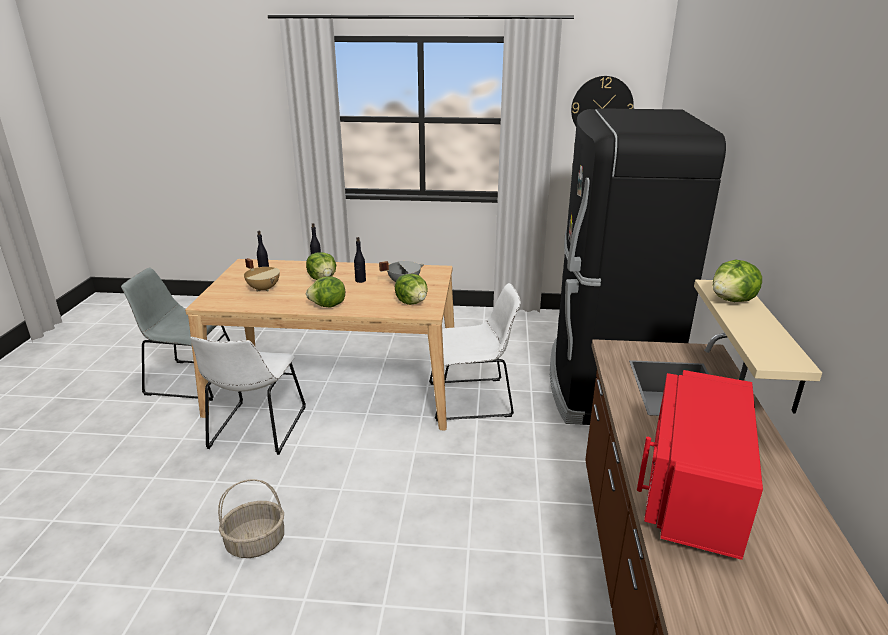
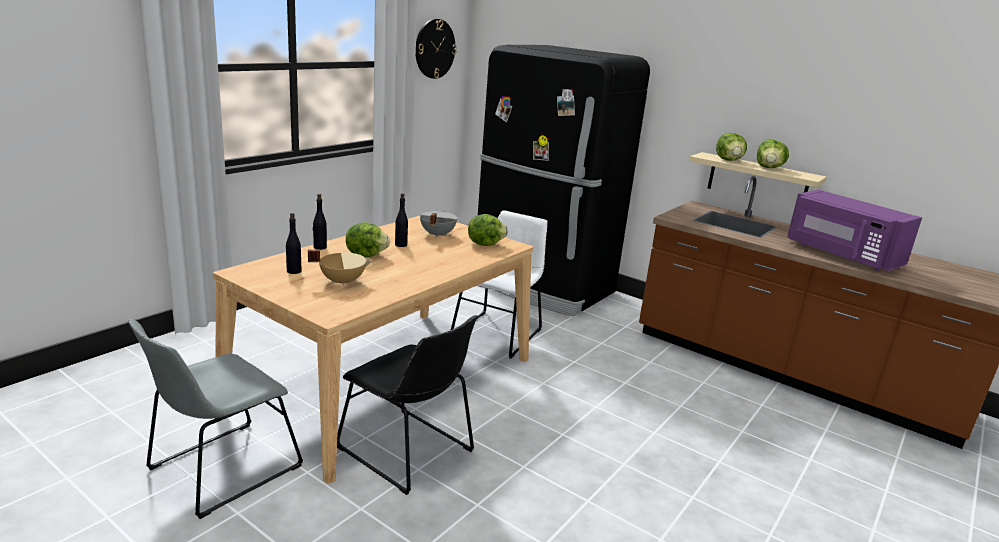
camera: 60 degrees left, 5 degrees down
(255, 543) = (602, 504): basket -> none
(256, 430) = (409, 452): white chair -> black chair
(328, 306) = (441, 270): lettuce -> lettuce (769, 168)
(692, 490) = (841, 255): red microwave -> purple microwave

